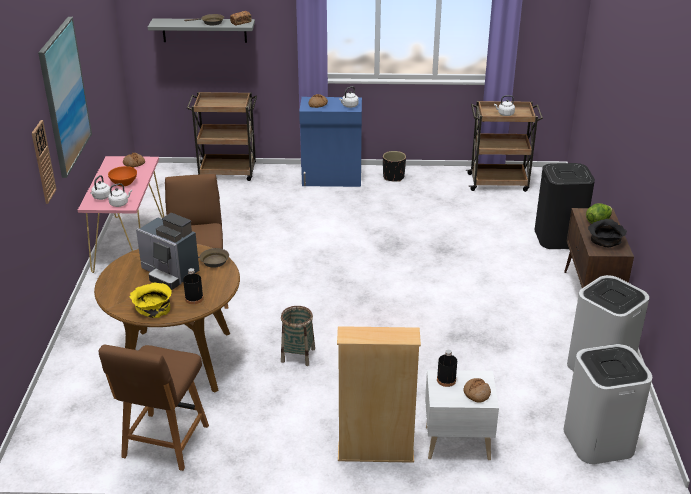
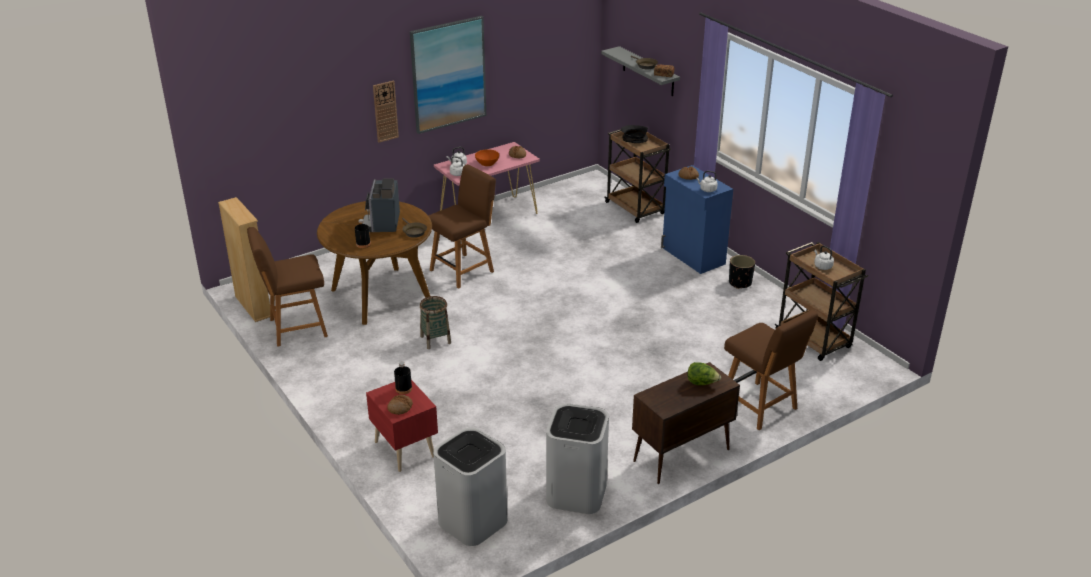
camera: 55 degrees right, 0 degrees up
(153, 307) = (339, 235): yellow bowl -> none
(375, 453) = (360, 416): beige bookcase -> beige bookcase (253, 306)
(456, 442) = (405, 448): white nightstand -> red nightstand
(559, 237) = (760, 407): black trash can -> brown chair
(605, 242) = (669, 396): black bowl -> black bowl (633, 140)

